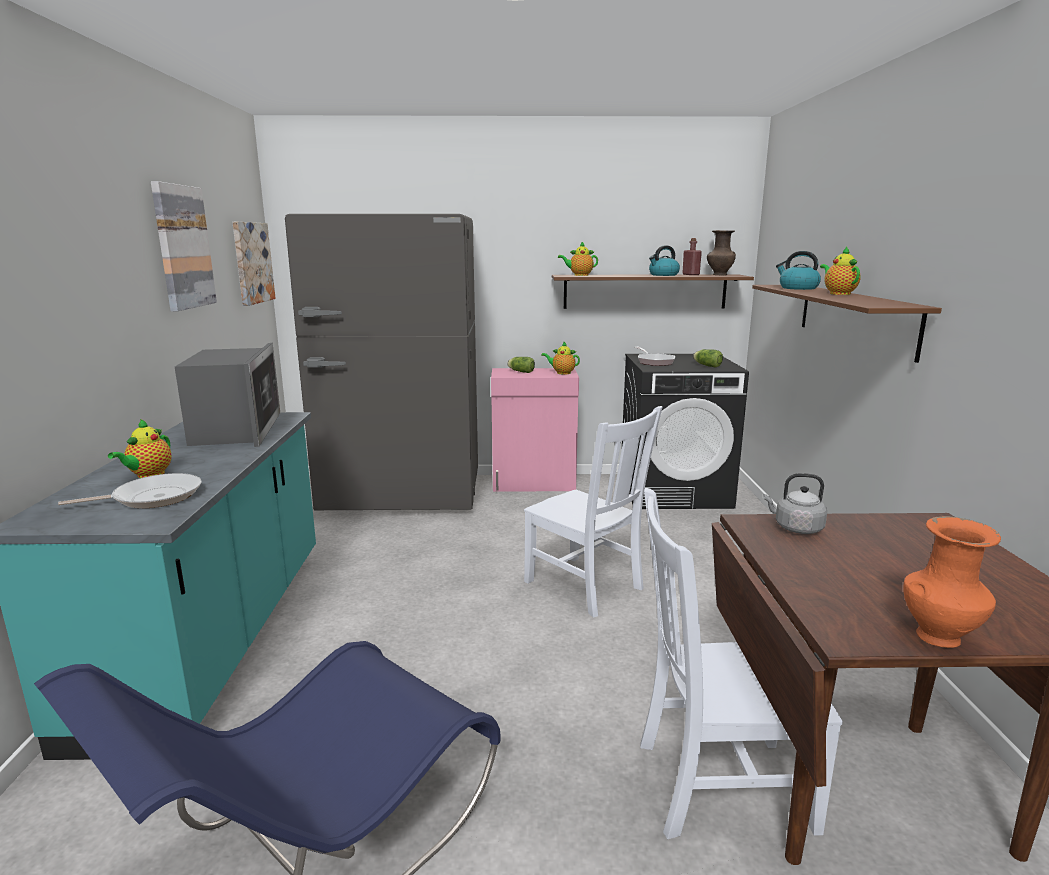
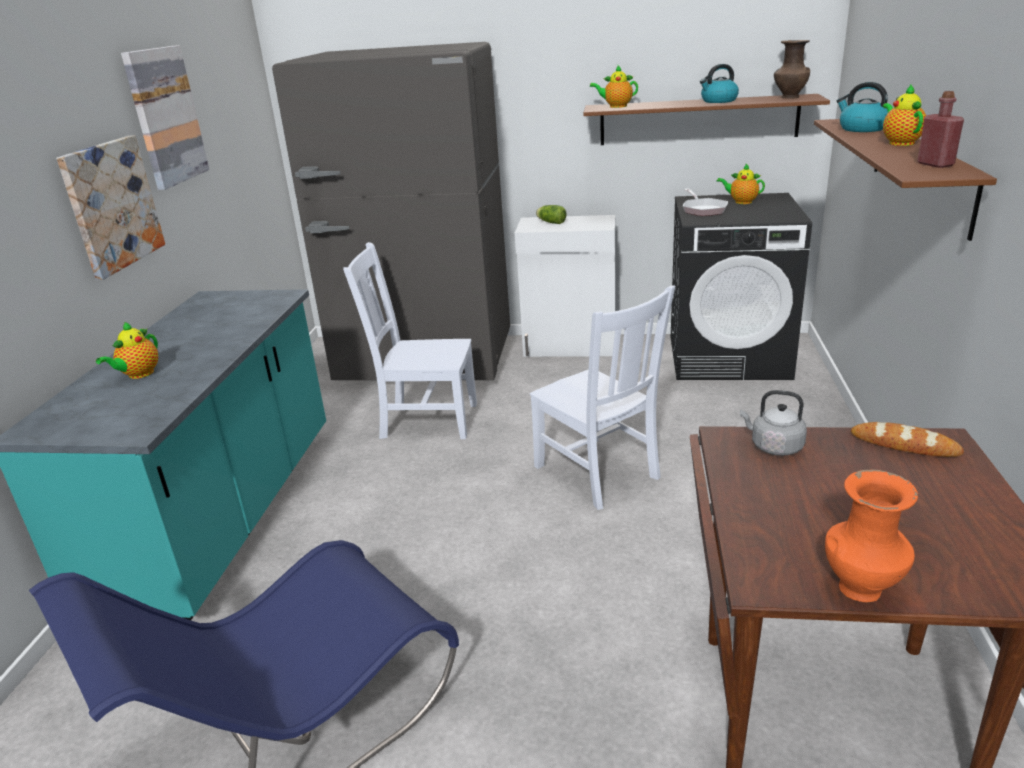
camera: 10 degrees right, 10 degrees up
(152, 497) = (138, 402): frying pan -> none
(237, 430) = (231, 315): microwave -> none
(252, 263) = (250, 113): picture -> picture (111, 205)
(534, 483) = (570, 346): pink cabinet -> white cabinet
(561, 373) = (597, 223): teapot -> teapot (741, 202)
(690, 274) = (754, 98): red bottle -> red bottle (935, 164)
(706, 365) = (764, 214): lettuce -> none
(716, 784) = (678, 695): white chair -> white chair (425, 420)
(906, 525) = (904, 445): none -> bread

